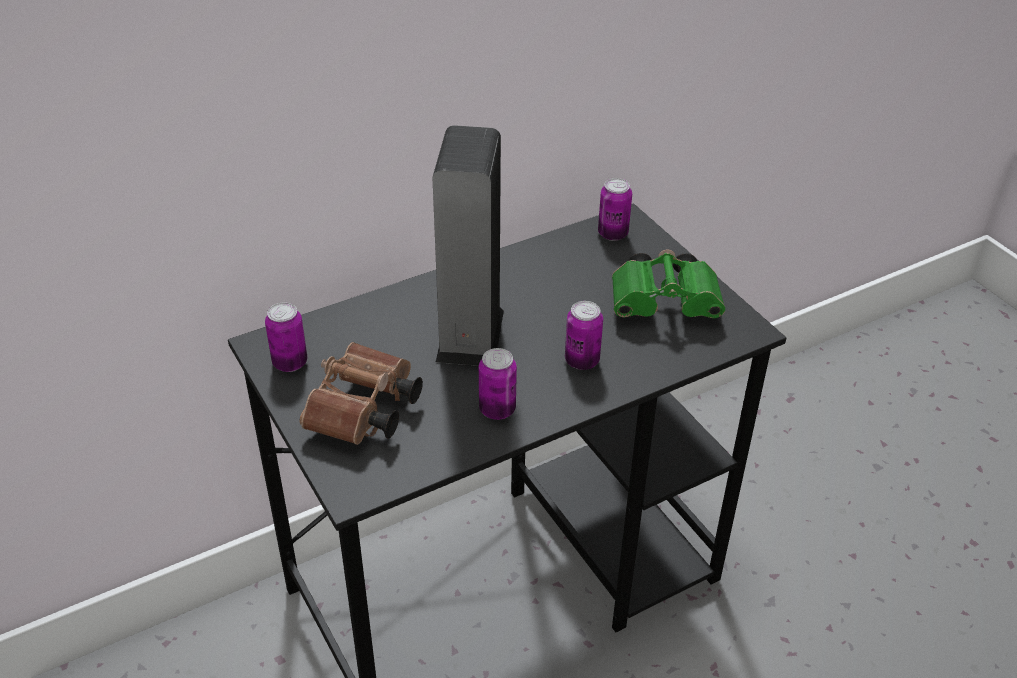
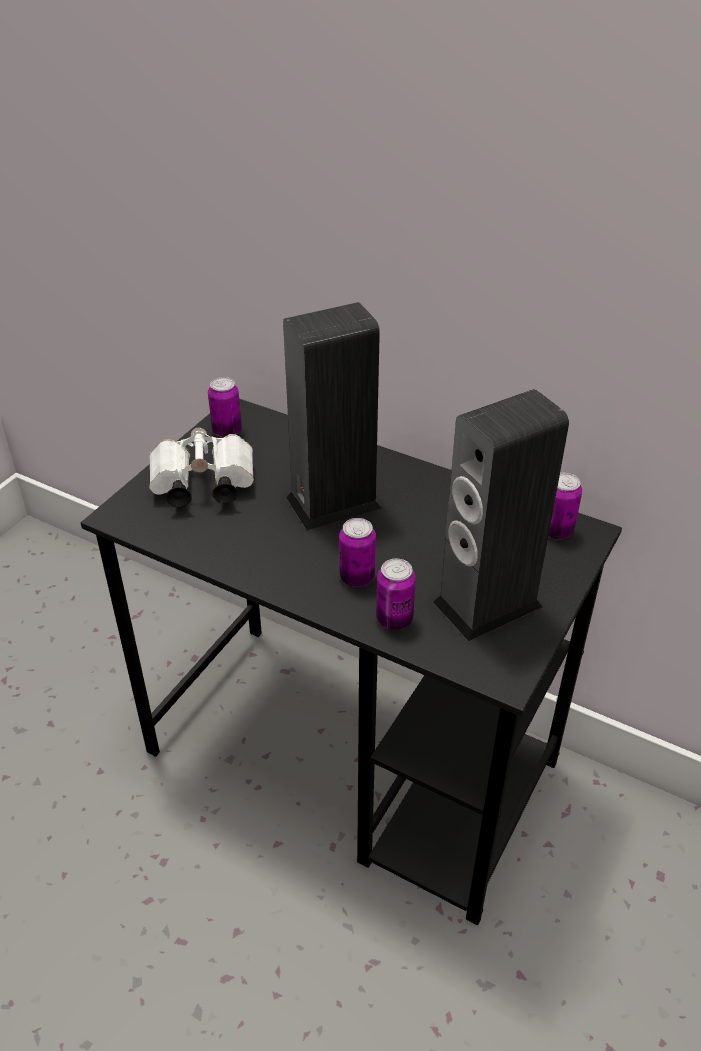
camera: 60 degrees right, 0 degrees up
(363, 413) = (200, 486): brown binoculars -> white binoculars
(497, 410) = (256, 552): can -> can (394, 619)
(667, 304) = (487, 604): green binoculars -> speaker

